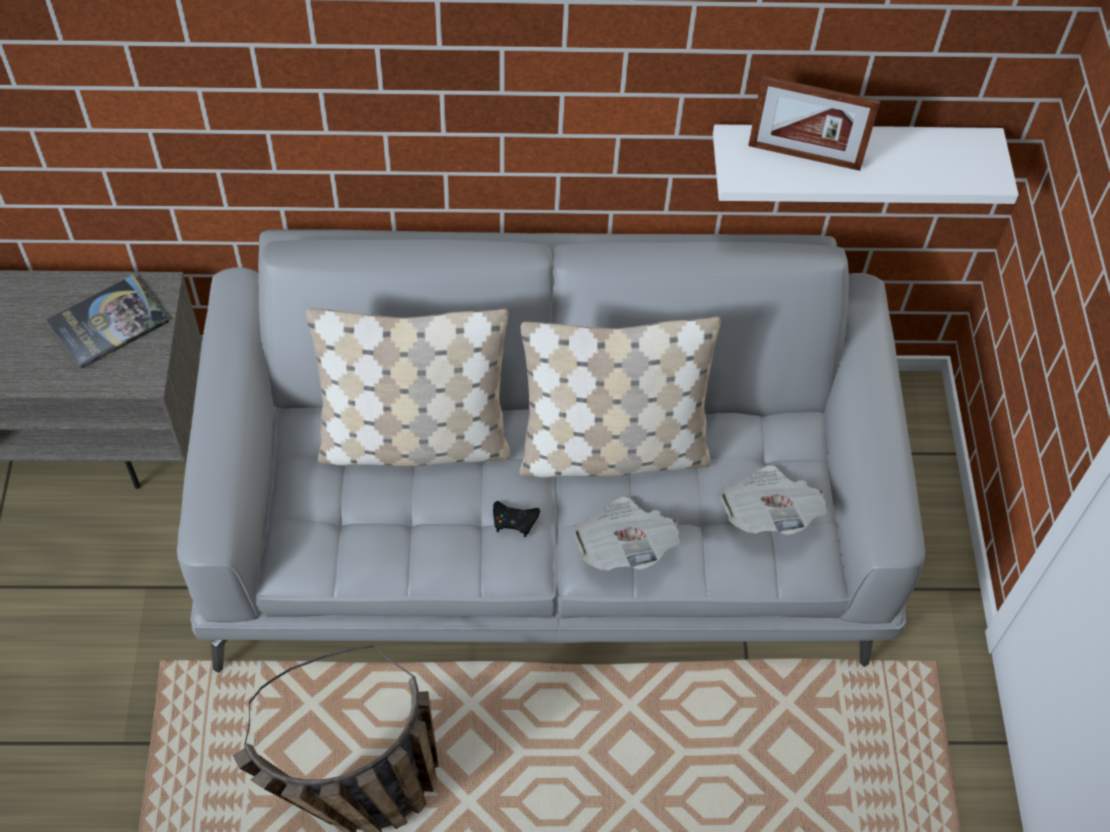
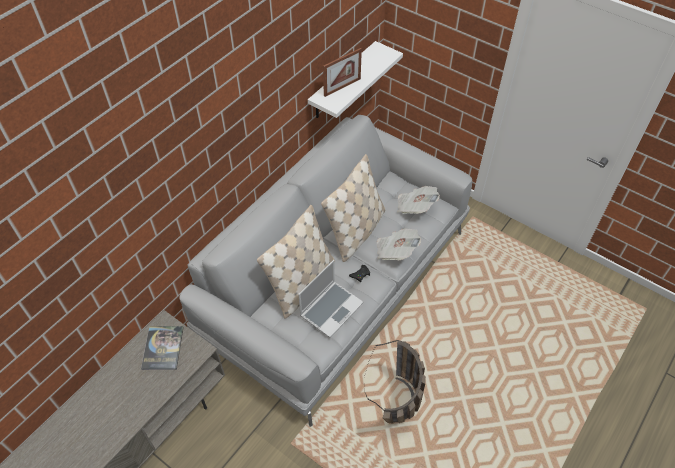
camera: 50 degrees left, 5 degrees down
(397, 521) = (331, 309): none -> laptop

